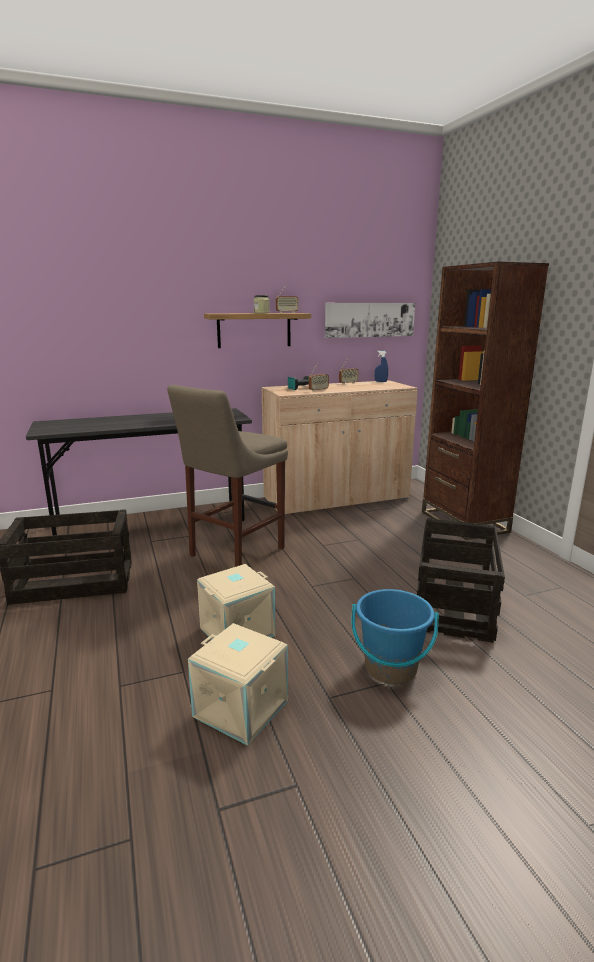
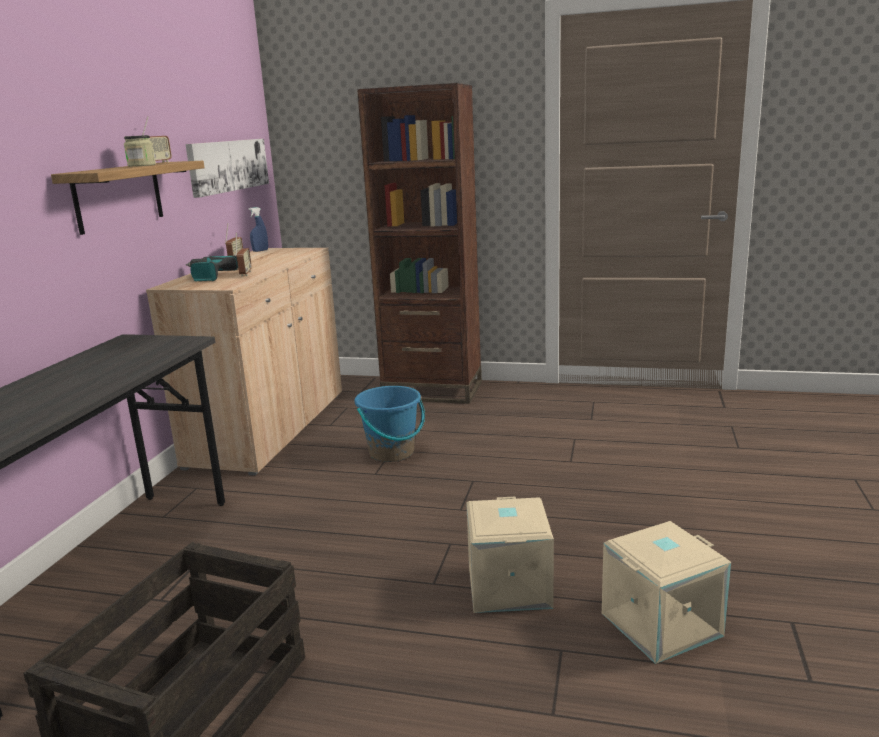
camera: 55 degrees left, 0 degrees up
(233, 553) = (309, 537): beige stool -> none
(390, 668) = (652, 517): blue bucket -> blue bucket (392, 453)
(454, 604) = (576, 451): crate -> none

